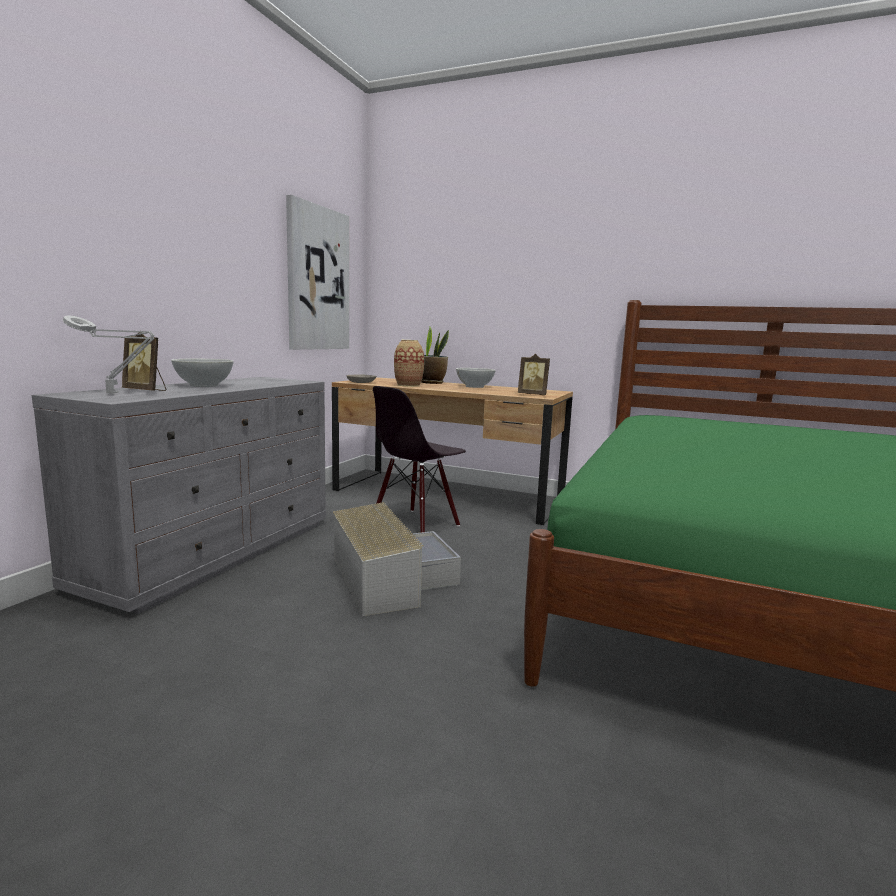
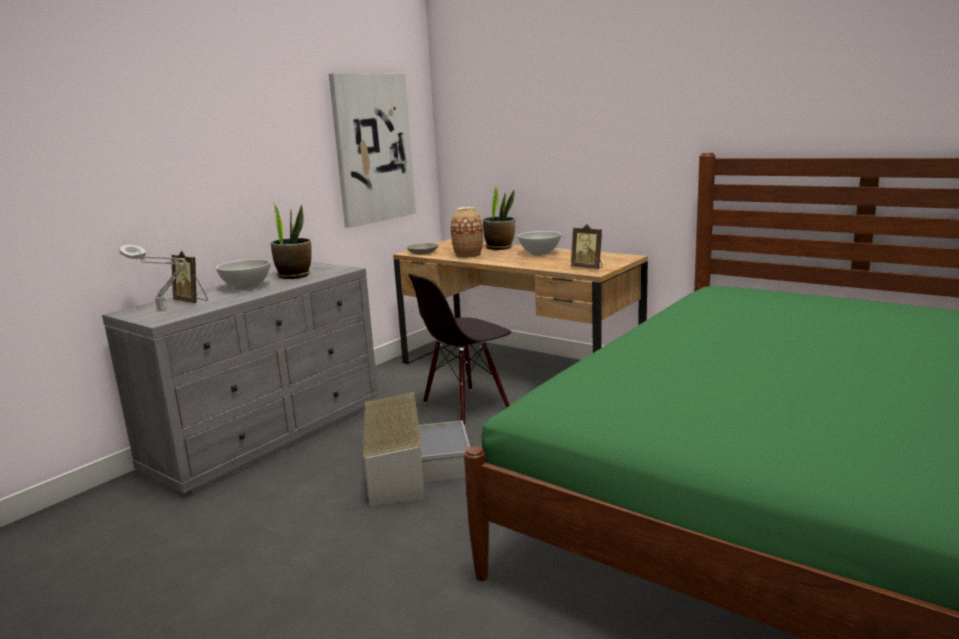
camera: 15 degrees right, 5 degrees up
(252, 382) = (294, 276): none -> potted plant

